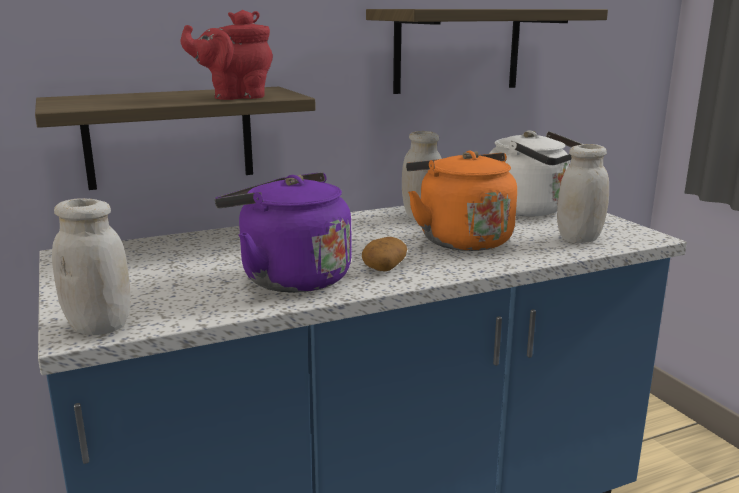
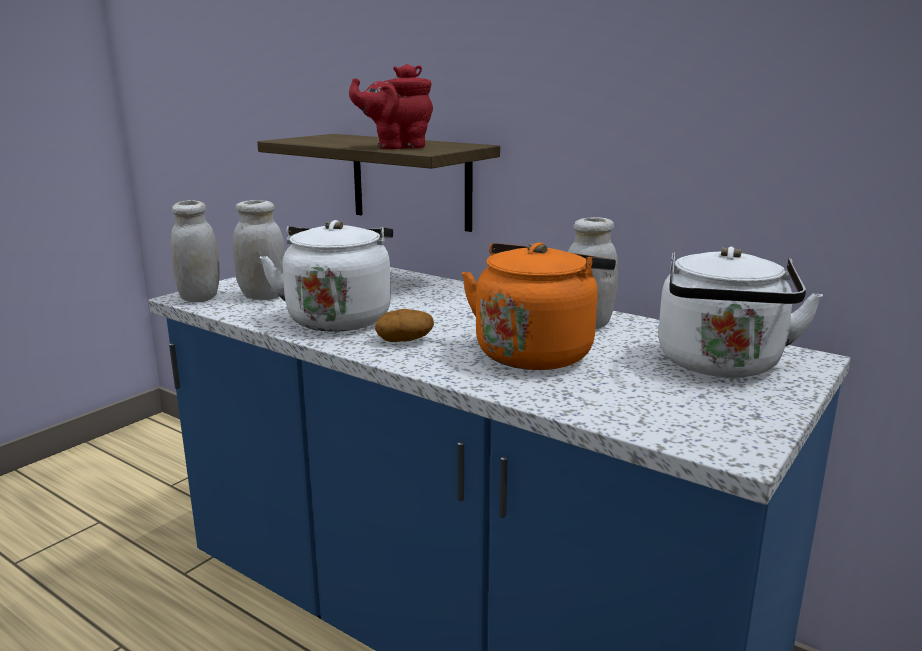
camera: 60 degrees right, 0 degrees up
(235, 97) = (397, 147): red teapot -> red teapot turned 60 degrees counterclockwise
(289, 278) = (339, 318): purple kettle -> white kettle
(457, 50) = (721, 121): shelf -> none
(579, 239) = (641, 408): white jar -> white jar (262, 296)

